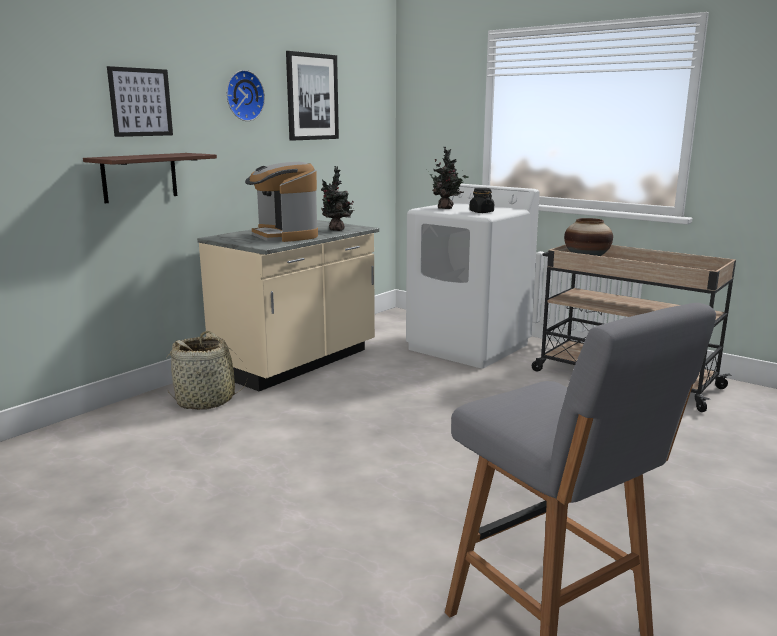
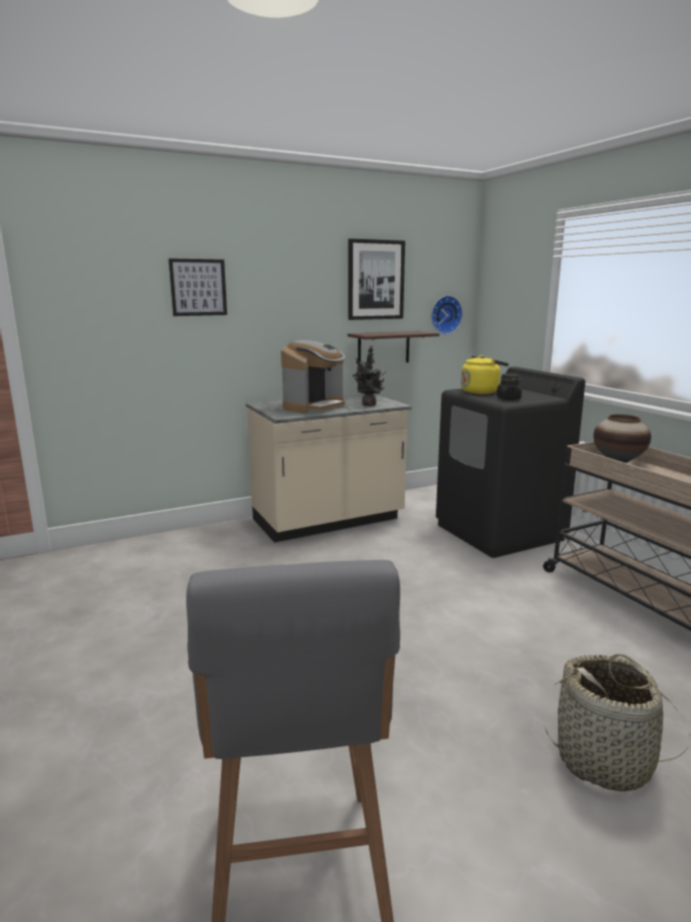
camera: 25 degrees right, 0 degrees up
(139, 177) = (195, 349): shelf -> shelf (383, 348)
(206, 400) = (227, 543): basket -> basket (605, 760)
(243, 96) = (300, 280): wall clock -> wall clock (445, 314)
(284, 236) = (315, 407): coffee machine -> coffee machine turned 135 degrees counterclockwise
(447, 208) = (481, 392): potted plant -> yellow kettle
(469, 347) = (499, 532): white washing machine -> black washing machine

